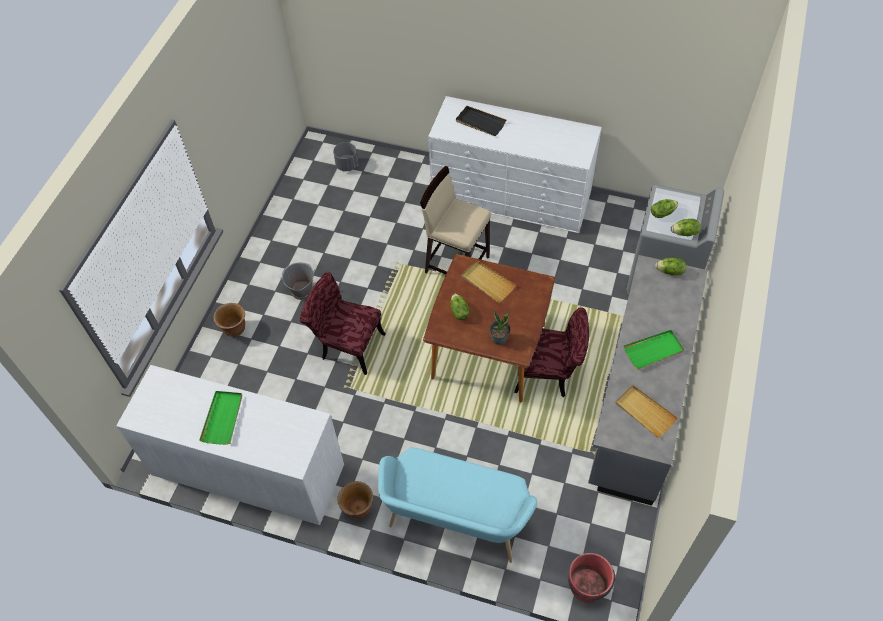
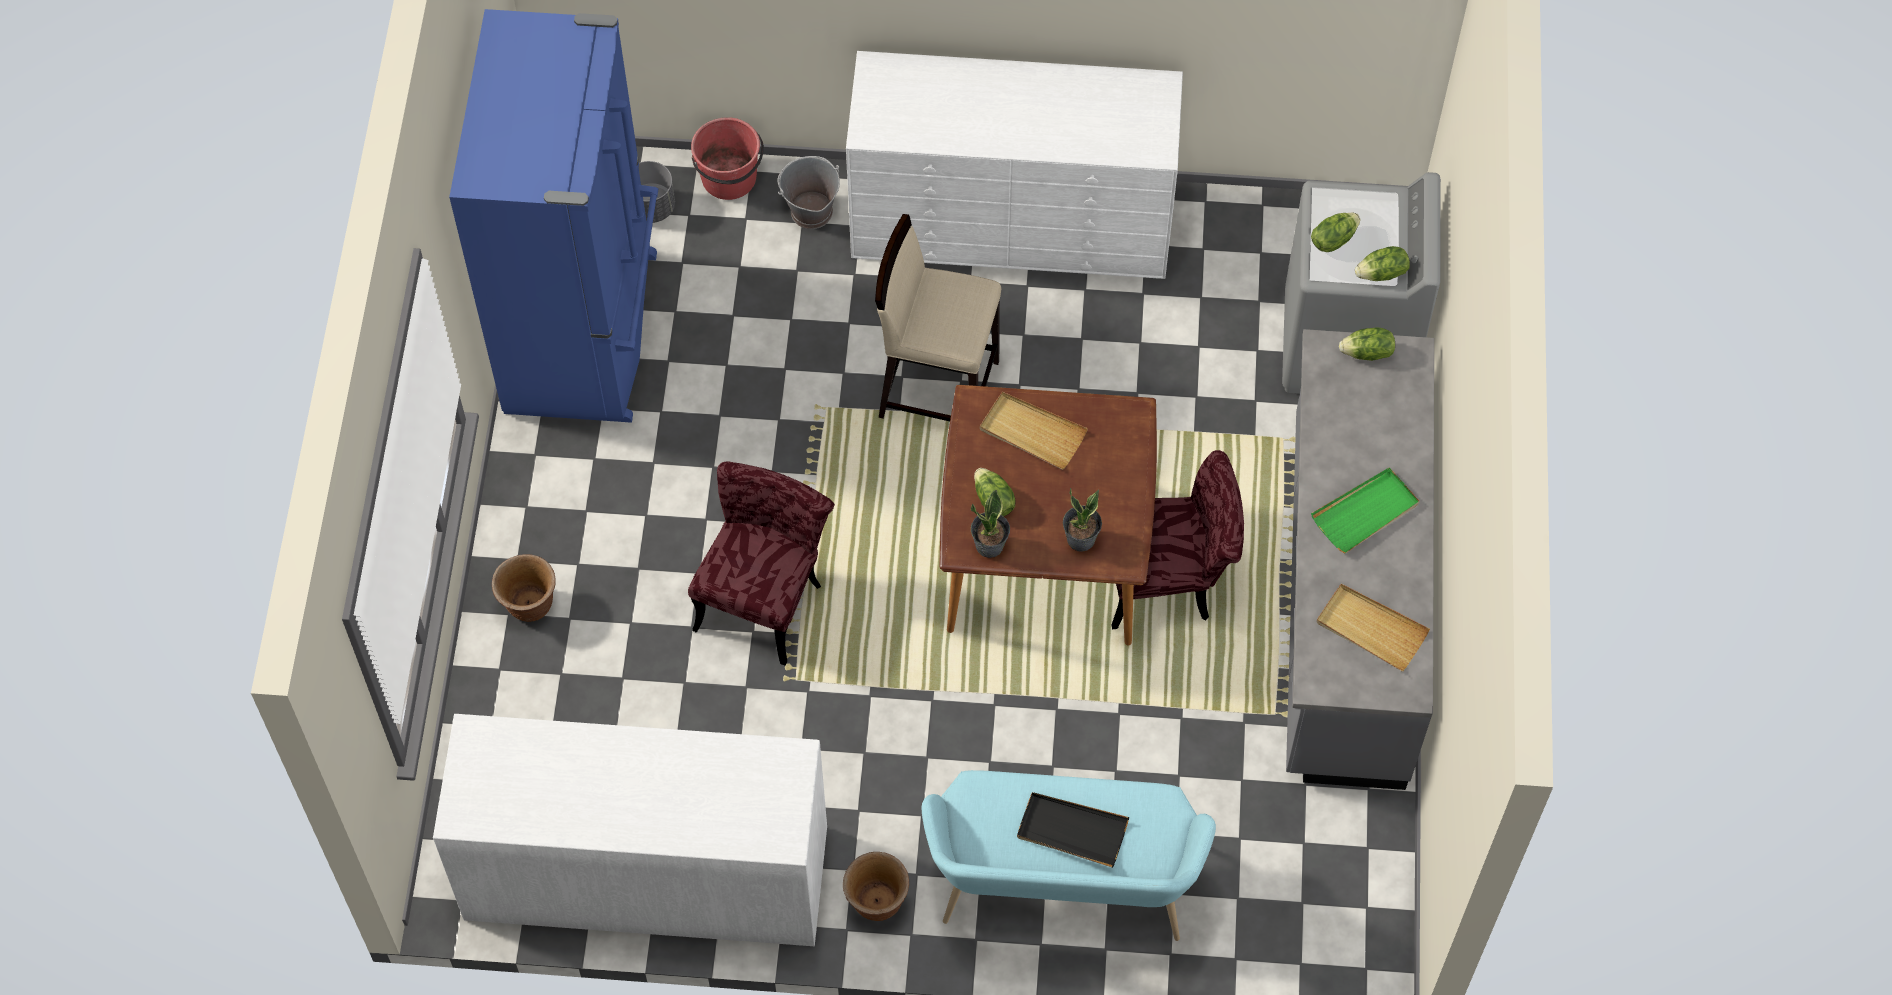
camera: 15 degrees left, 5 degrees up
(223, 418) = (626, 786): green tray -> none
(300, 213) = (586, 332): none -> blue fridge
(301, 291) = (640, 501): grey bucket -> grey bucket (810, 211)
(347, 345) = (765, 595): red chair -> red chair turned 105 degrees clockwise
(451, 333) = (990, 545): none -> potted plant
(480, 122) = (942, 101): black tray -> black tray (1072, 831)
(587, 586) = (1320, 953): red bucket -> red bucket (729, 179)

